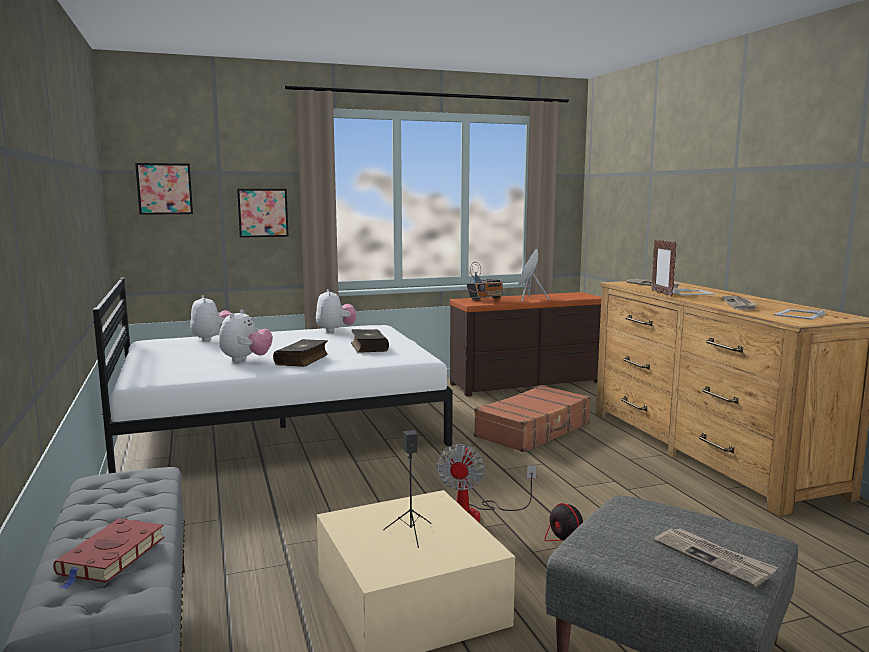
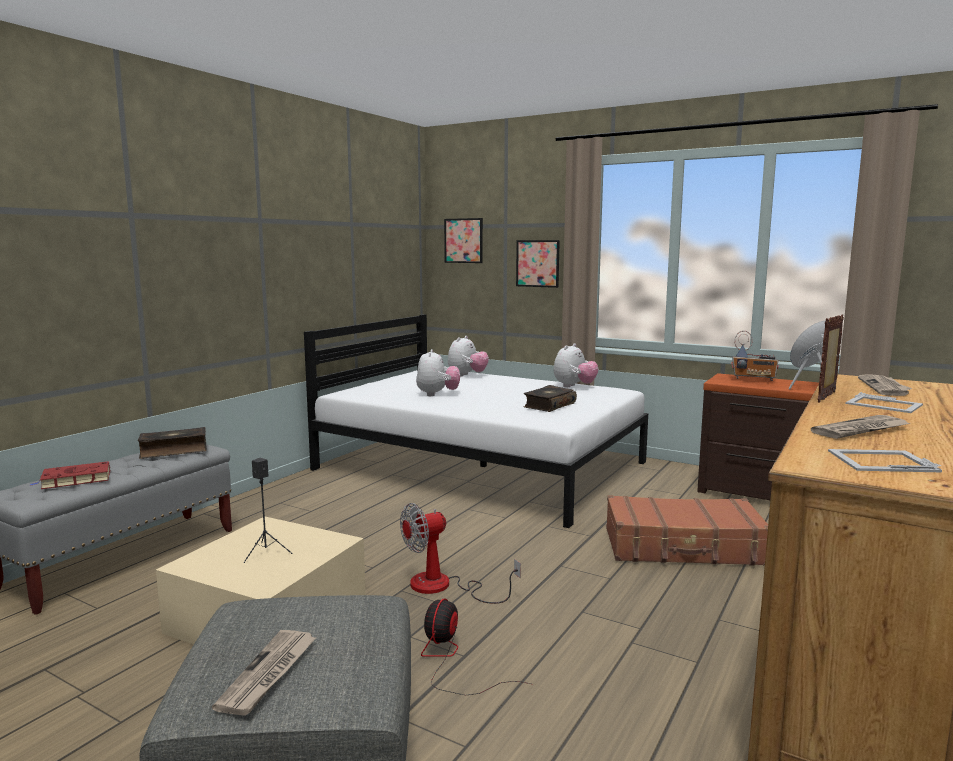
camera: 50 degrees right, 0 degrees up
(246, 360) = (437, 394): plush toy -> plush toy turned 60 degrees counterclockwise
(303, 360) = (468, 403): book -> book (174, 451)

